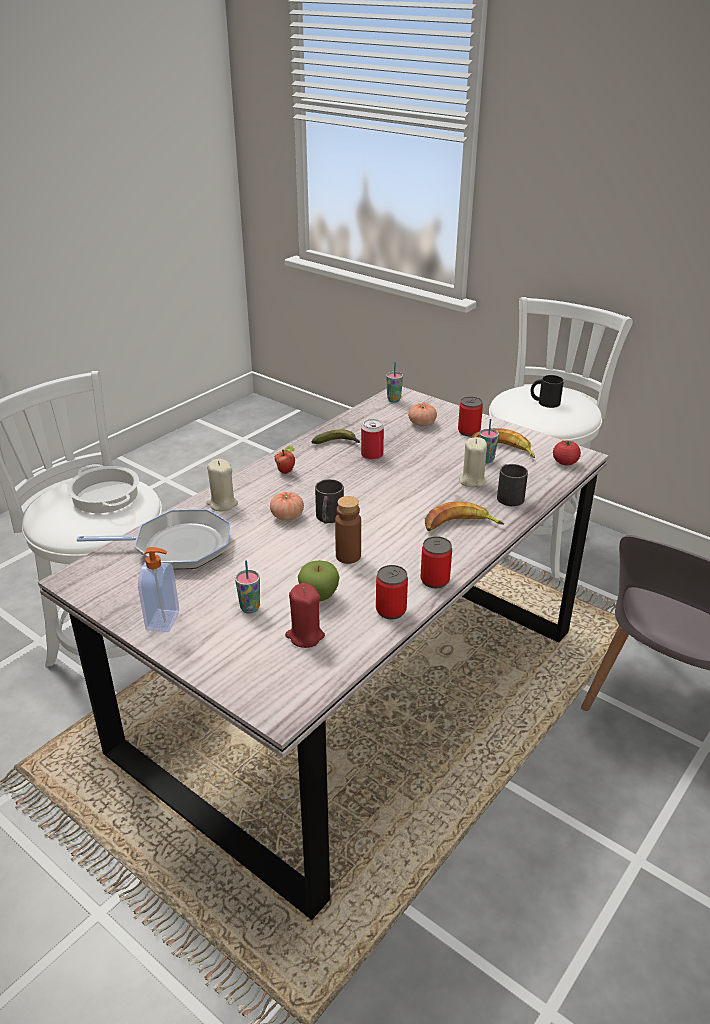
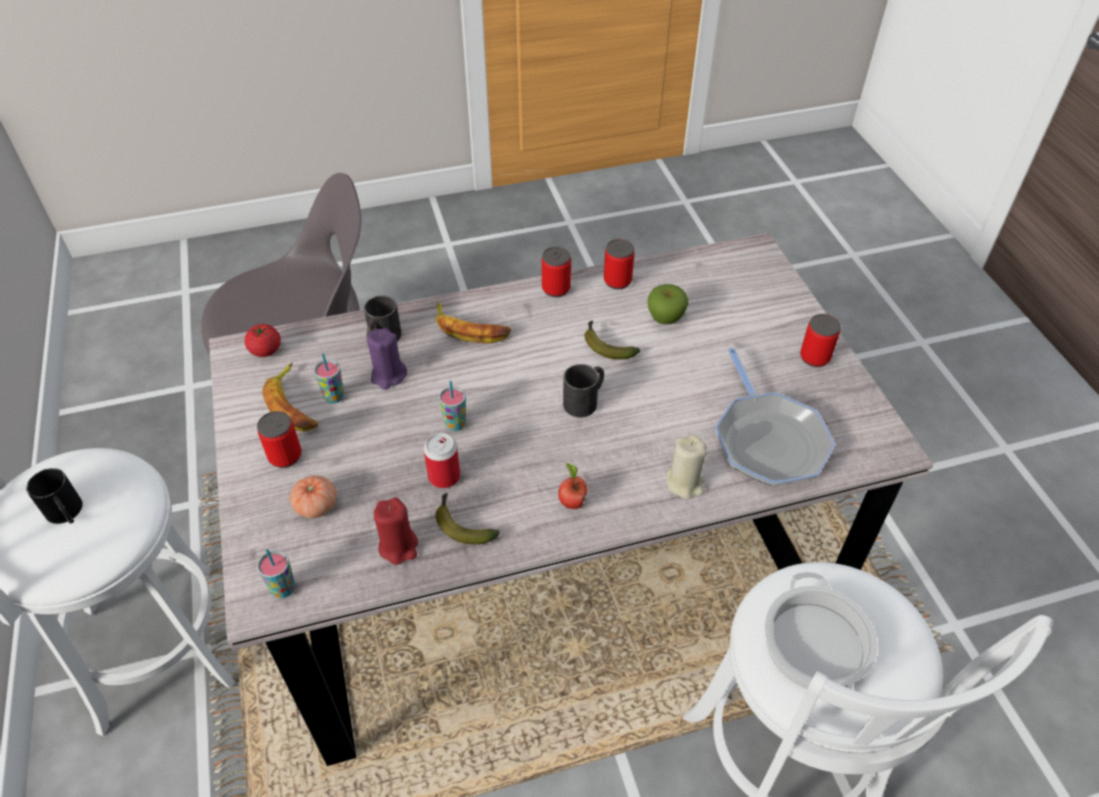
camera: 145 degrees left, 15 degrees up
(164, 620) = (814, 357): soap dispenser -> can
(177, 547) = (768, 440): frying pan -> frying pan turned 135 degrees counterclockwise
(250, 608) = (732, 335): cup -> cup (455, 424)
(287, 516) = (625, 426): tomato -> none
(305, 636) = (702, 291): red candle -> red candle (398, 546)
(348, 556) = (606, 346): brown bottle -> banana
(472, 480) = (388, 376): beige candle -> purple candle

